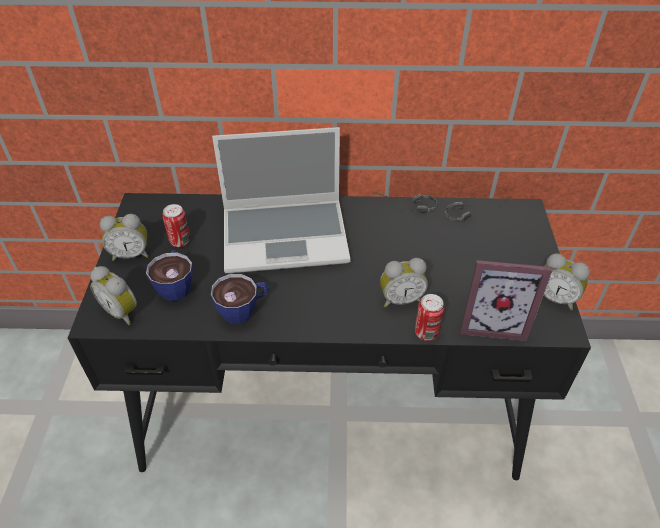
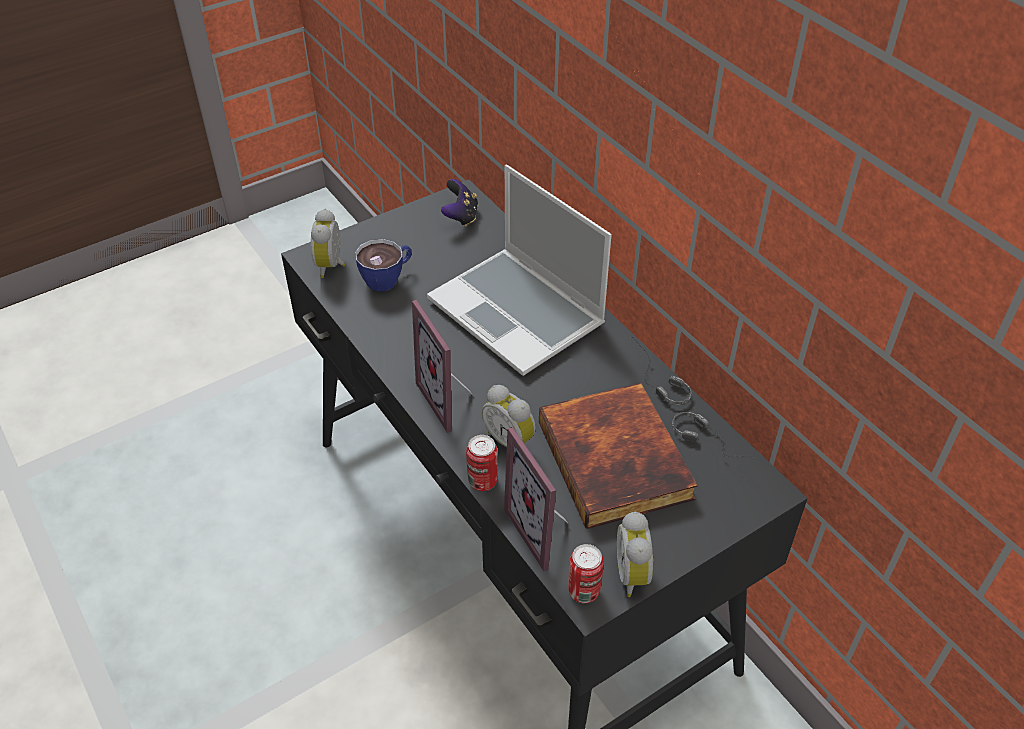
camera: 55 degrees right, 0 degrees up
(131, 254) = (398, 230): alarm clock -> none
(158, 215) = (461, 216): none -> game controller
(180, 241) = (442, 249): can -> can (583, 591)
(244, 310) = (398, 337): cup -> none
(335, 311) = (450, 399): none -> picture frame
(457, 257) = (618, 459): none -> book

